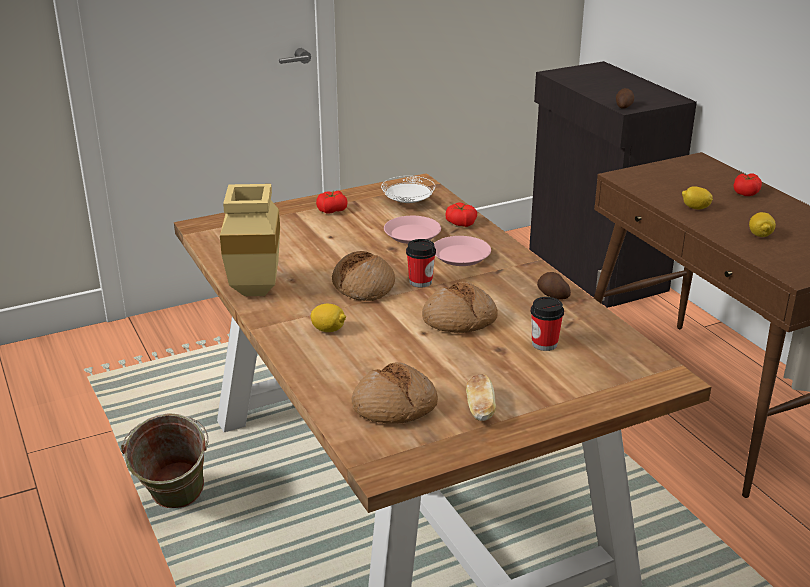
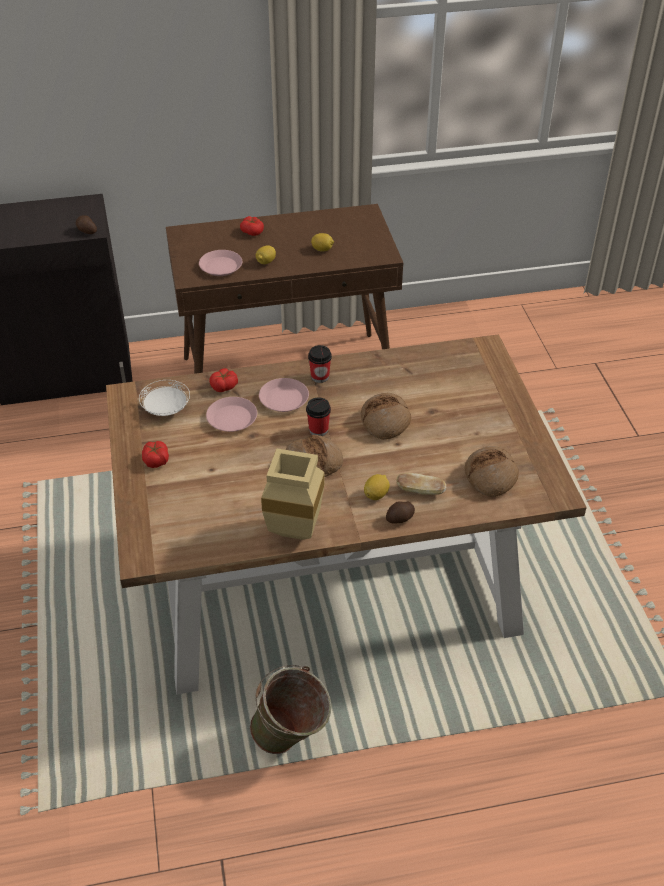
camera: 75 degrees left, 15 degrees up
(480, 409) = (502, 437): bread -> bread (420, 491)
(544, 344) = (431, 388): cup -> cup (320, 377)
(552, 295) = (366, 368): potato -> potato (400, 518)
(659, 187) = (220, 267): none -> pink plate

